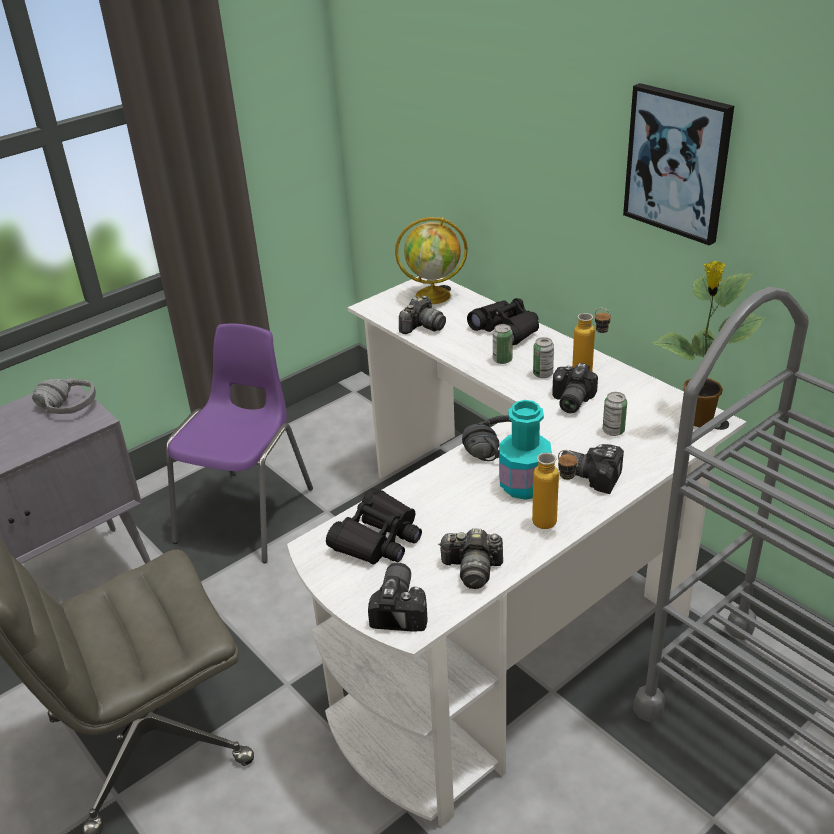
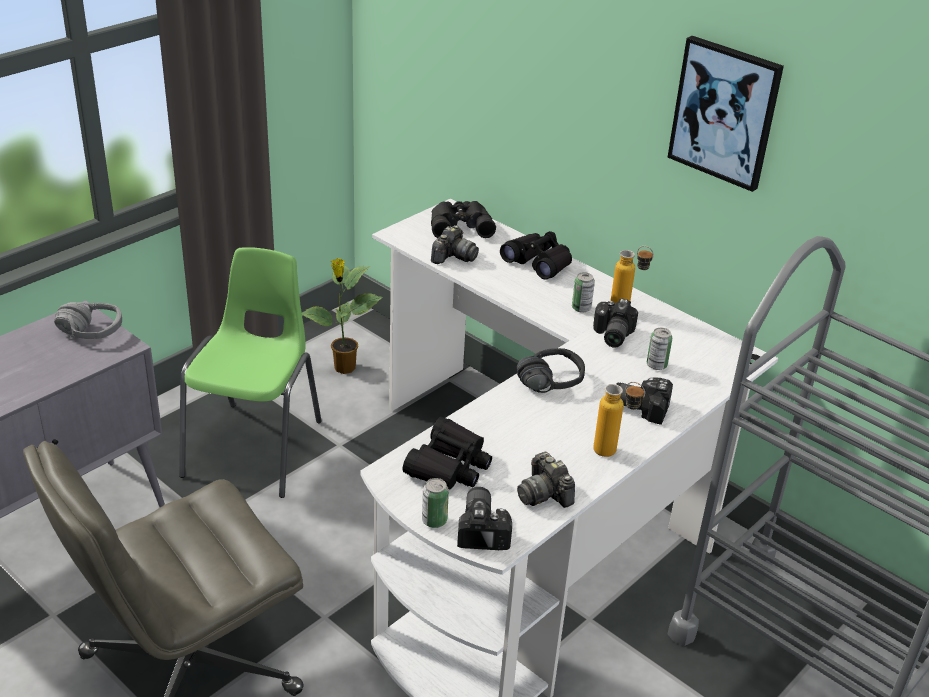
camera: 10 degrees left, 0 degrees up
(248, 514) = (256, 448): purple chair -> green chair
(434, 295) = (459, 224): globe -> black binoculars
(472, 569) = (544, 494): camera -> camera turned 60 degrees clockwise
(502, 360) = (539, 293): can -> can (434, 521)
(524, 485) = (580, 416): turquoise bottle -> none
(697, 420) = (733, 356): potted plant -> potted plant (343, 368)

